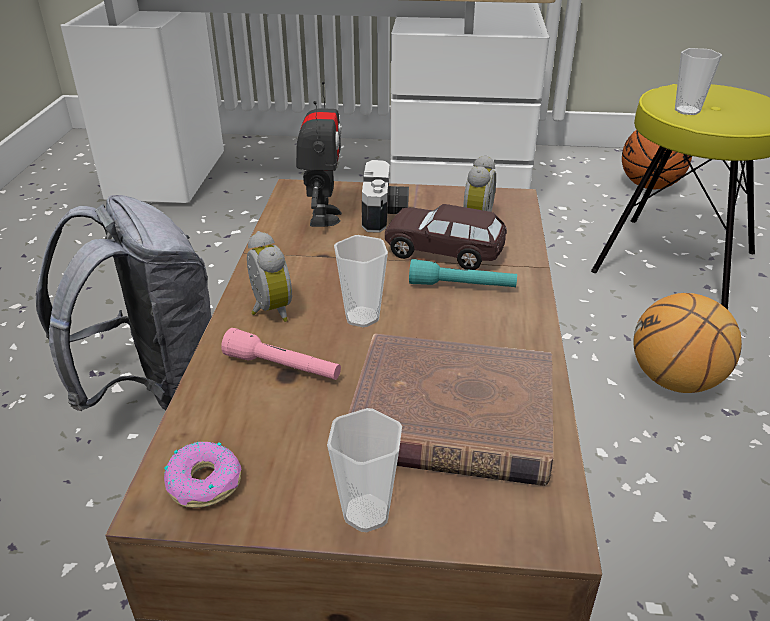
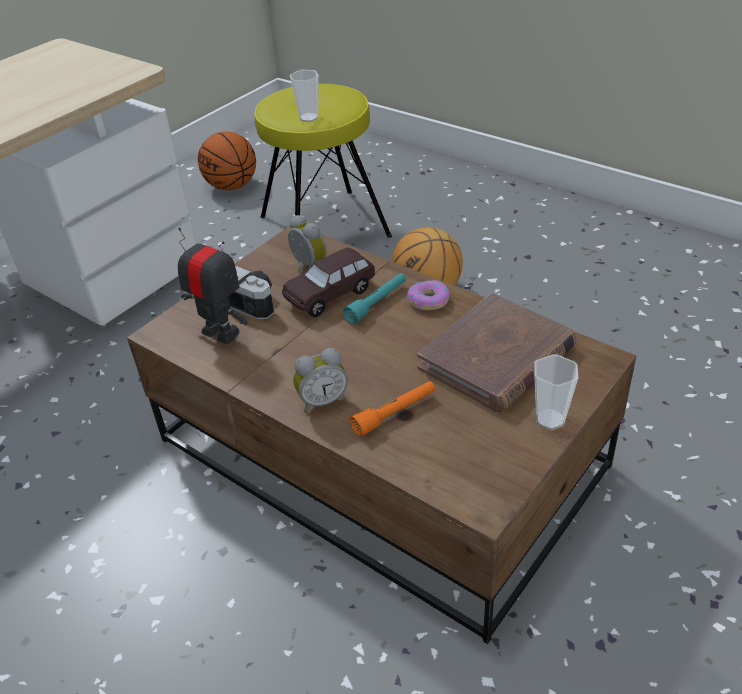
camera: 55 degrees left, 5 degrees up
(155, 389) = (185, 571): grey backpack -> none
(204, 482) = (480, 481): donut -> donut (428, 300)
(268, 310) = (322, 401): alarm clock -> alarm clock turned 150 degrees clockwise
(283, 367) = (395, 413): pink flashlight -> orange flashlight
(362, 317) = (371, 359): cup -> none

